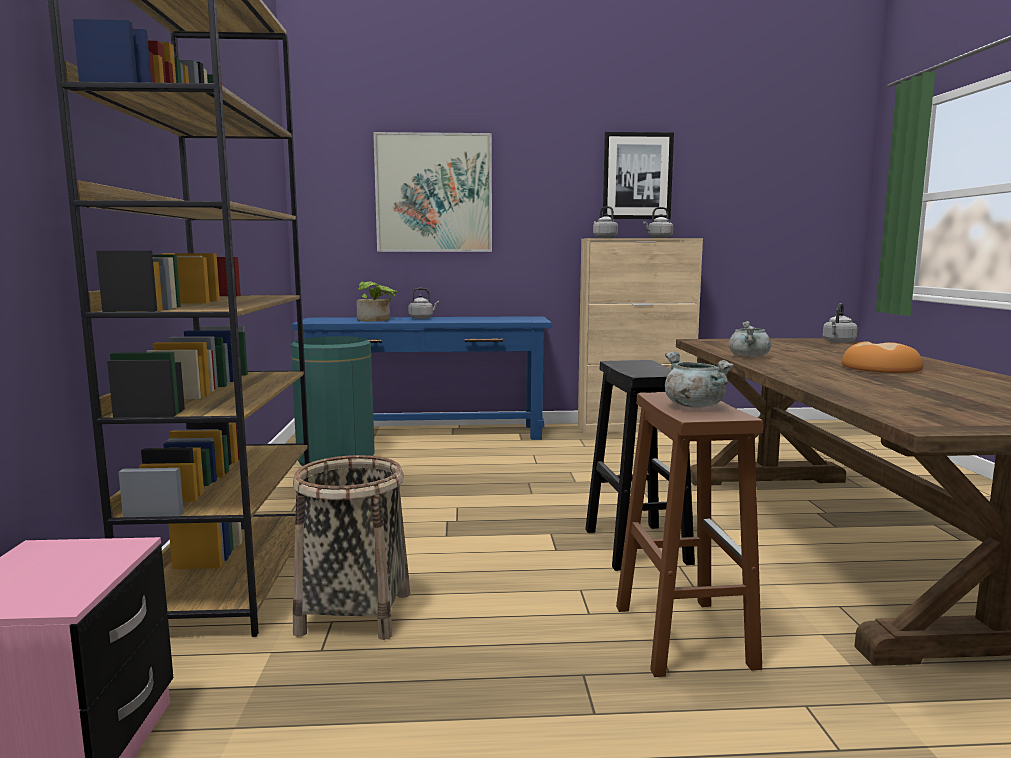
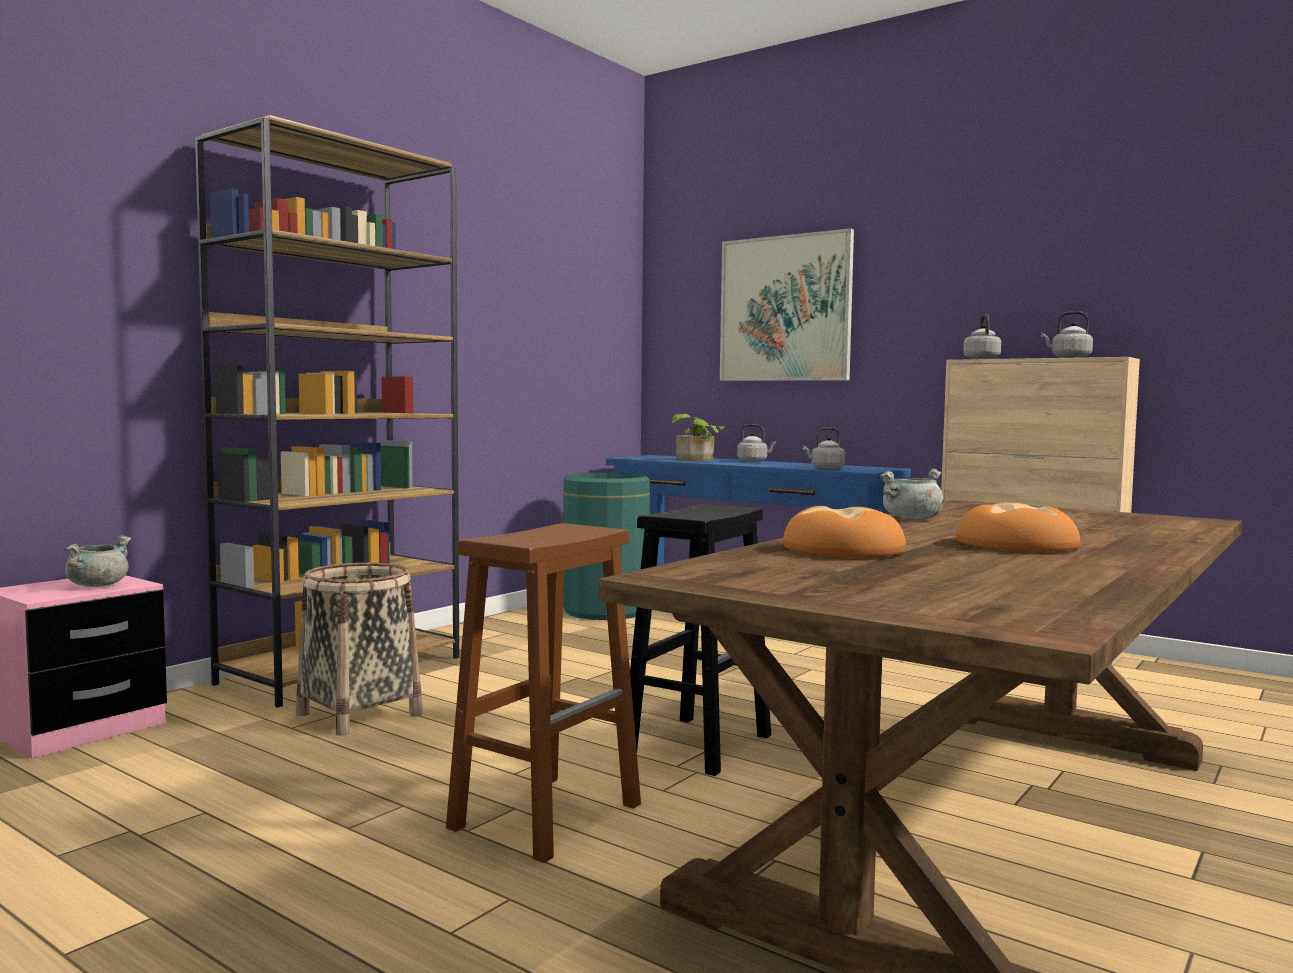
camera: 40 degrees right, 5 degrees down
(637, 176) = (1055, 268): picture -> none
(693, 406) = (544, 535): grey cooking pot -> grey cooking pot (97, 585)
(838, 342) = (1187, 522): grey kettle -> grey kettle (825, 468)
(859, 386) = (843, 550): none -> bread

